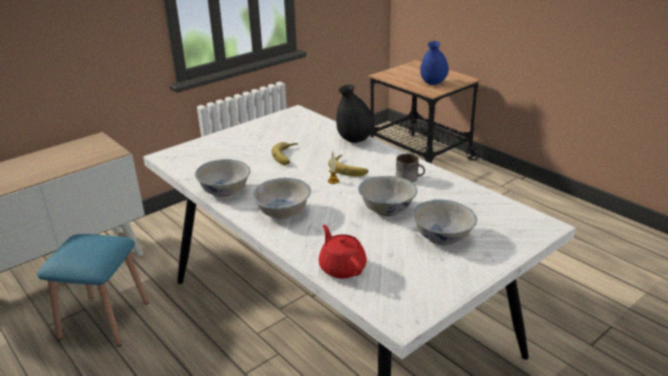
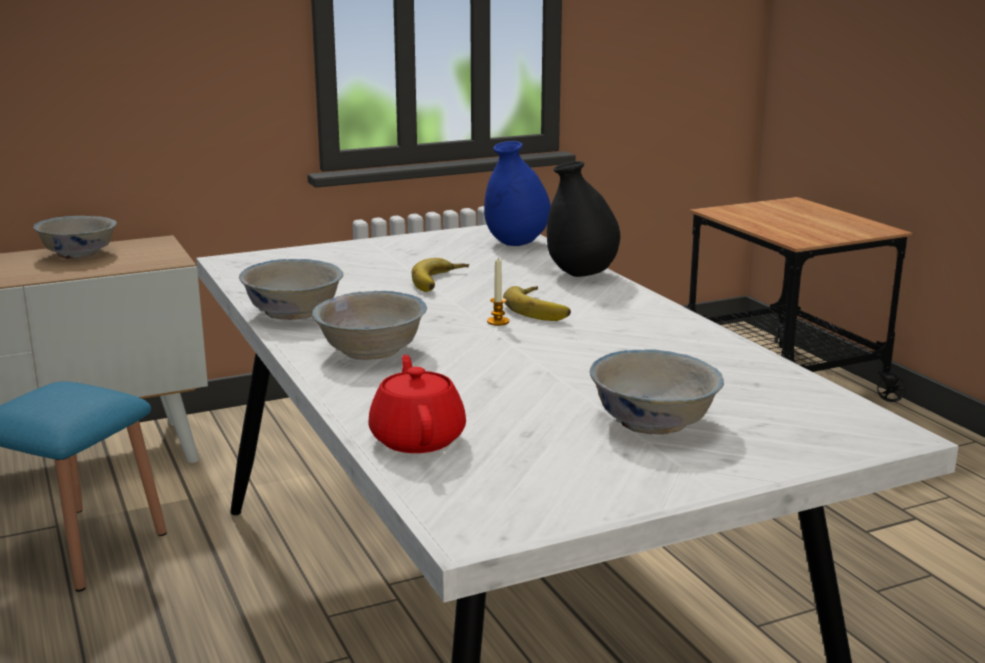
camera: 15 degrees right, 10 degrees down
(386, 208) = (570, 369): white bowl -> white bowl (78, 254)
(410, 177) = (650, 333): mug -> none
(433, 83) = (810, 230): blue vase -> blue vase (516, 243)

